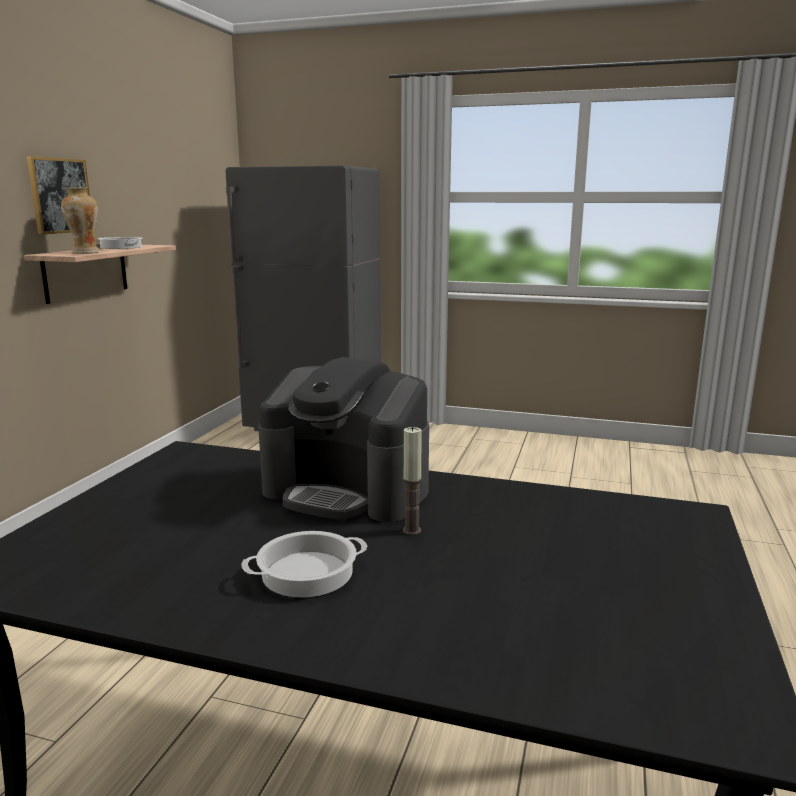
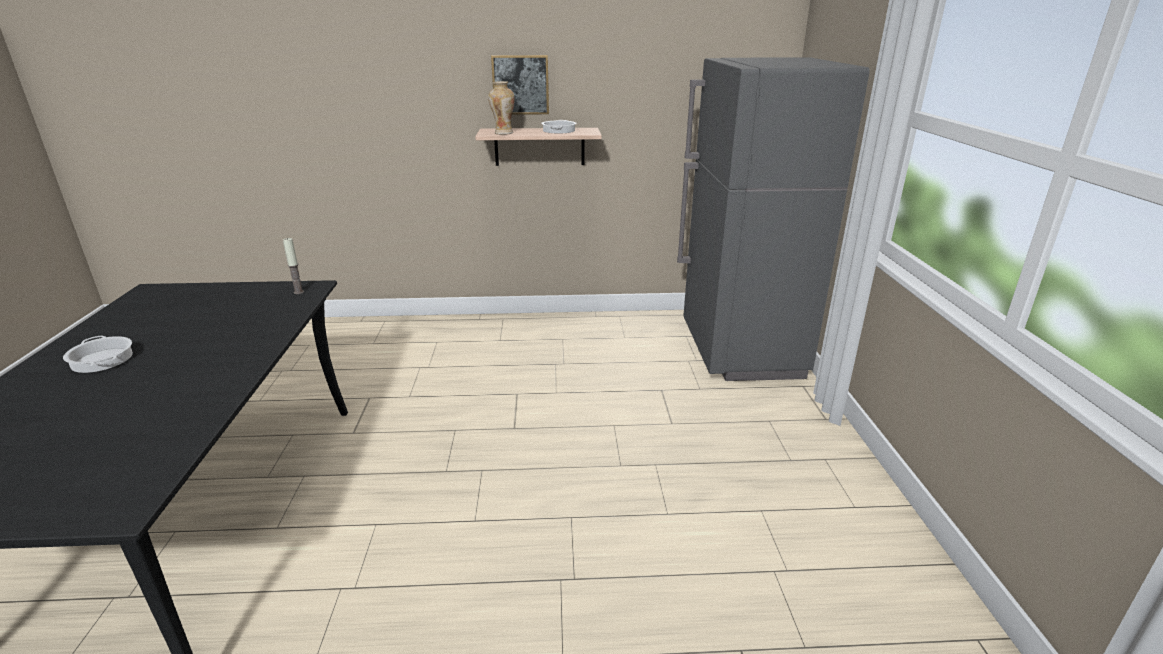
camera: 70 degrees right, 10 degrees up
(348, 490) = (227, 348): coffee machine -> none
(412, 530) = (147, 380): candle -> candle (299, 292)

